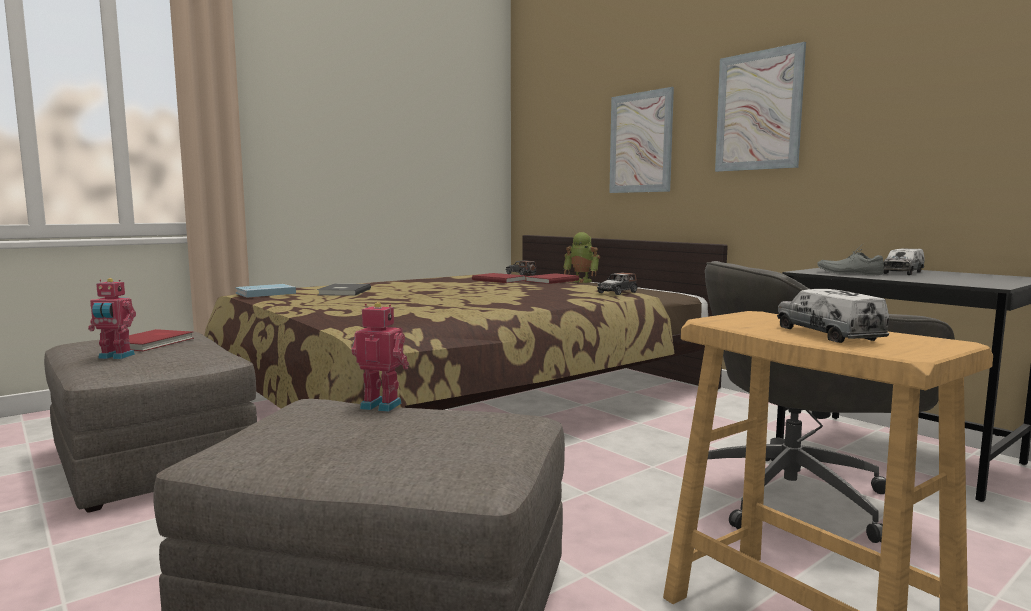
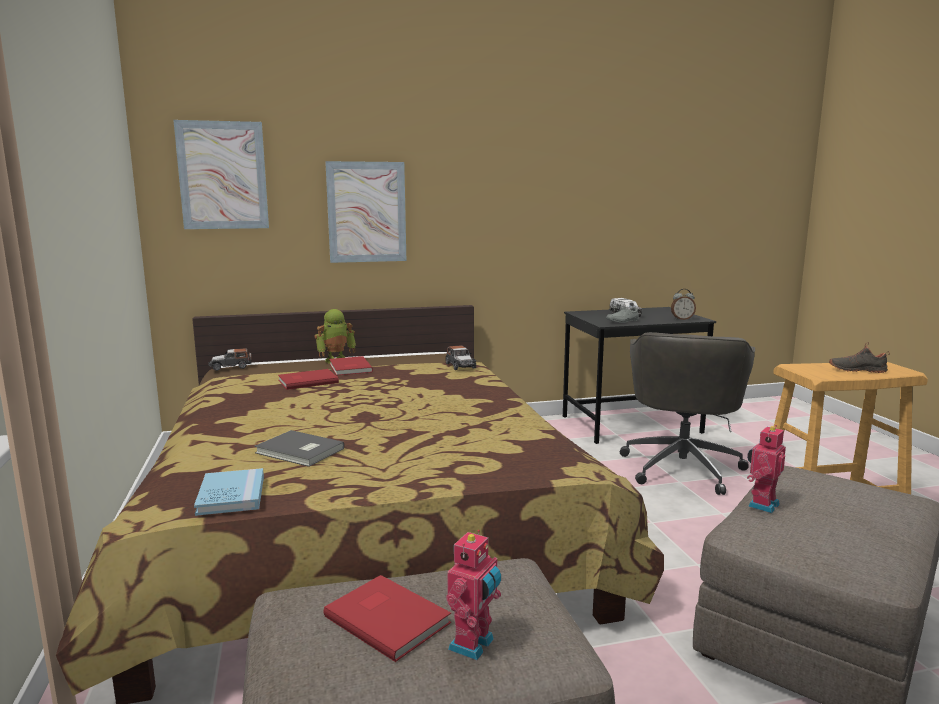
camera: 65 degrees left, 5 degrees up
(758, 111) = (489, 195): picture -> picture (223, 175)
(828, 334) = (857, 370): toy truck -> black shoe
(958, 282) = (682, 319): none -> alarm clock

